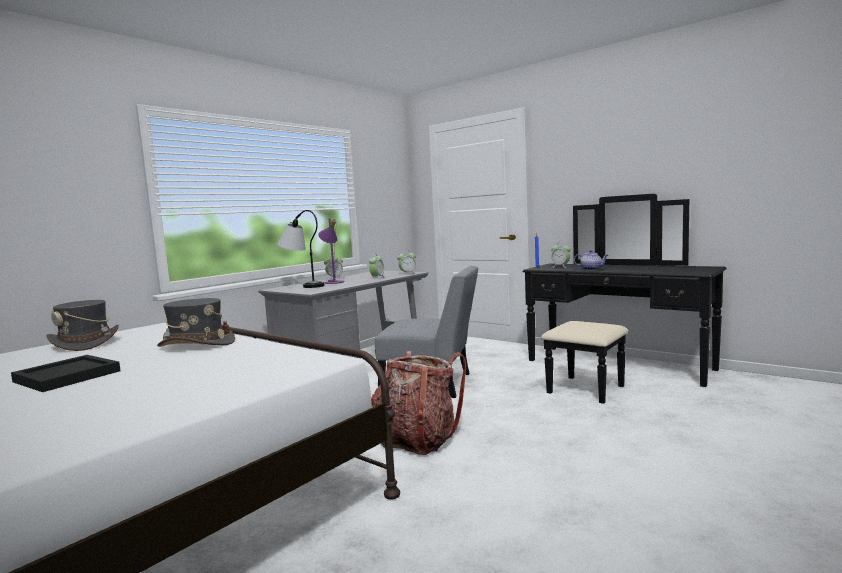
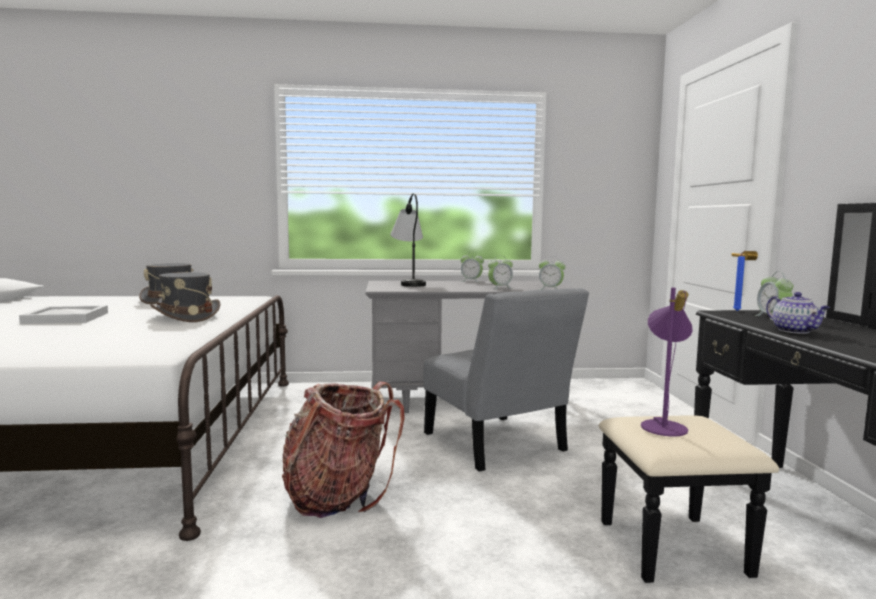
camera: 45 degrees right, 0 degrees up
(69, 376) = (67, 318): black tray -> white tray
(333, 282) = (448, 284): purple table lamp -> purple table lamp (664, 425)

